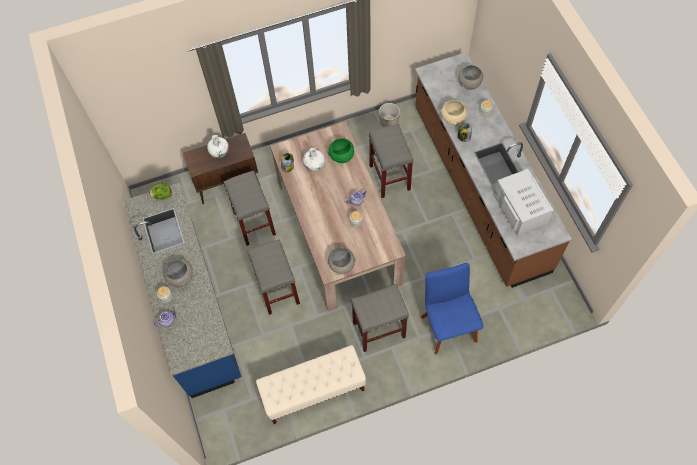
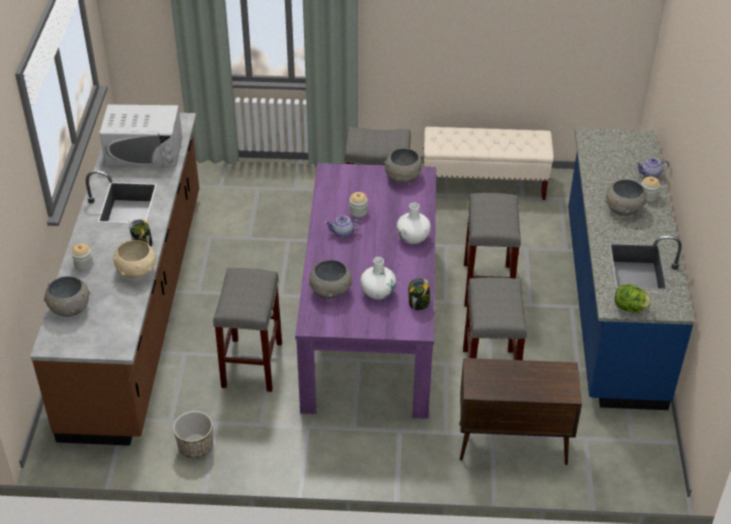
camera: 160 degrees left, 20 degrees down
(219, 152) = (518, 383): white vase -> white vase (413, 238)
(338, 231) = (370, 323): beige dining table -> purple dining table
(341, 156) = (330, 291): green bowl -> grey bowl
(447, 325) = (292, 190): blue chair -> none
(520, 208) = (144, 151): white microwave -> white microwave turned 90 degrees counterclockwise

